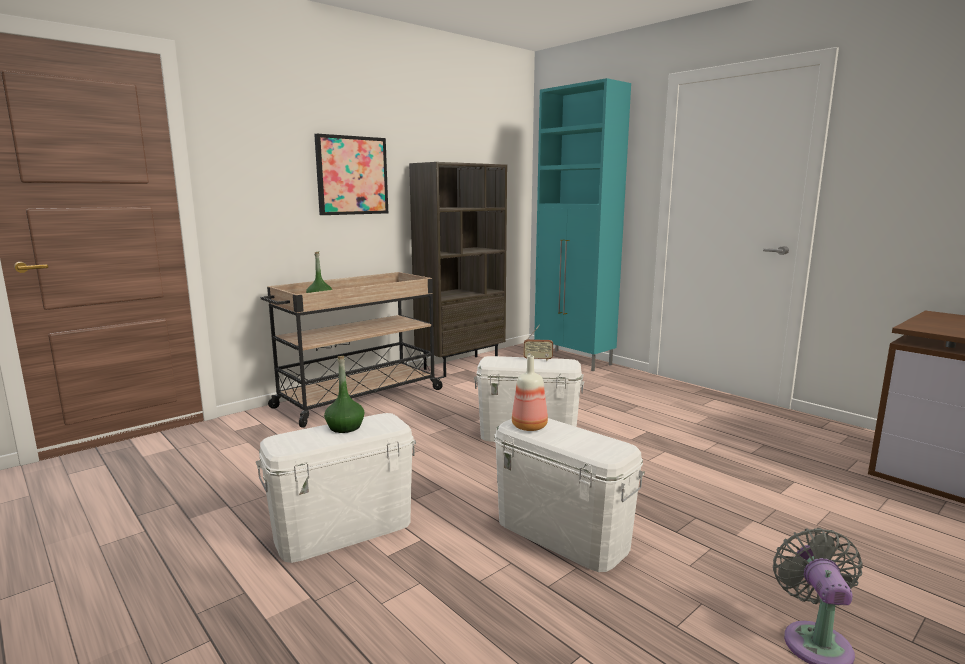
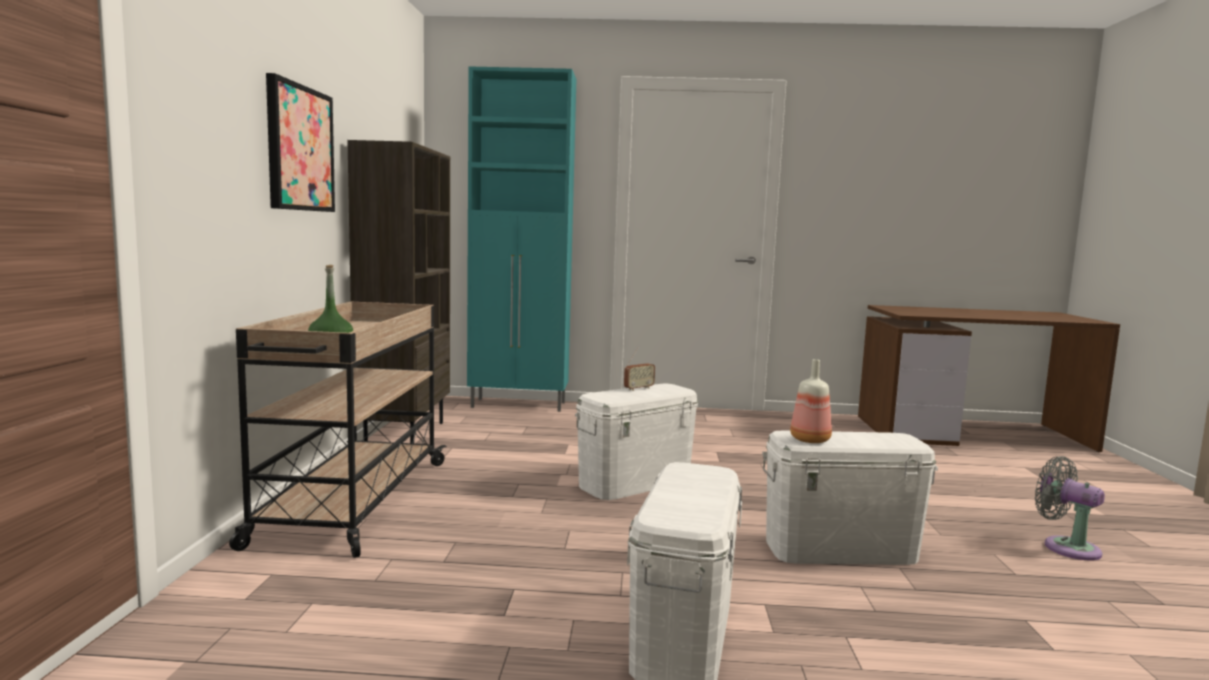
camera: 45 degrees left, 5 degrees down
(345, 427) = (681, 486): green bottle -> none

